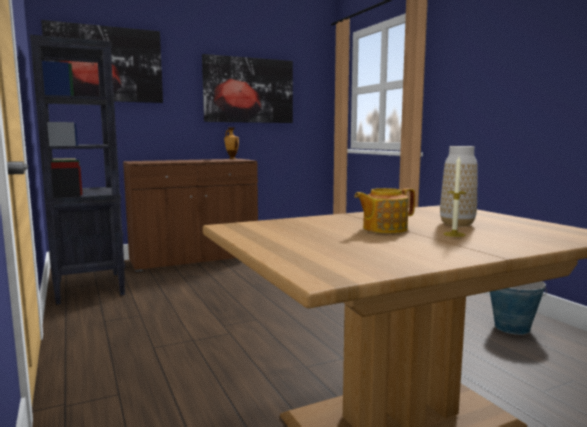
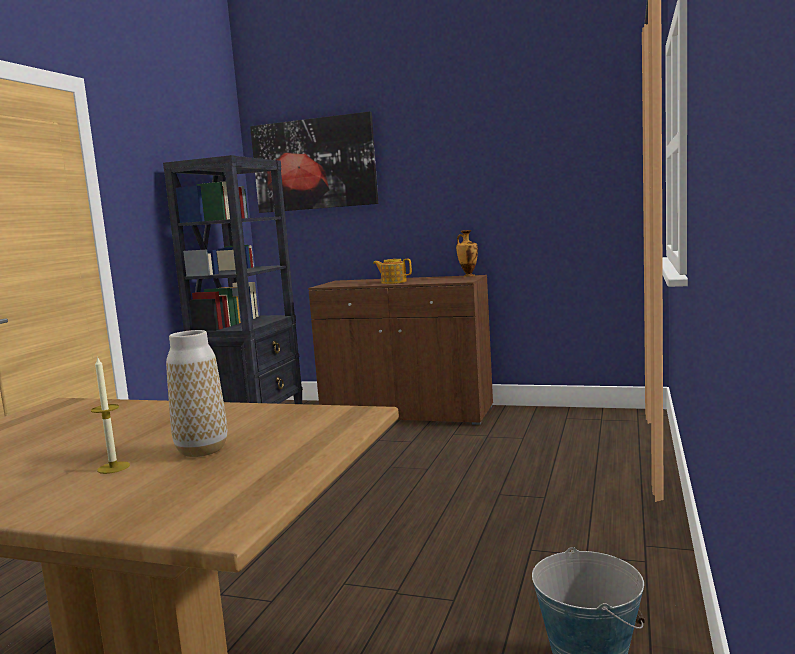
camera: 45 degrees right, 0 degrees up
(248, 90) = (498, 172): picture -> none
(383, 229) = (114, 439): teapot -> teapot (393, 282)

